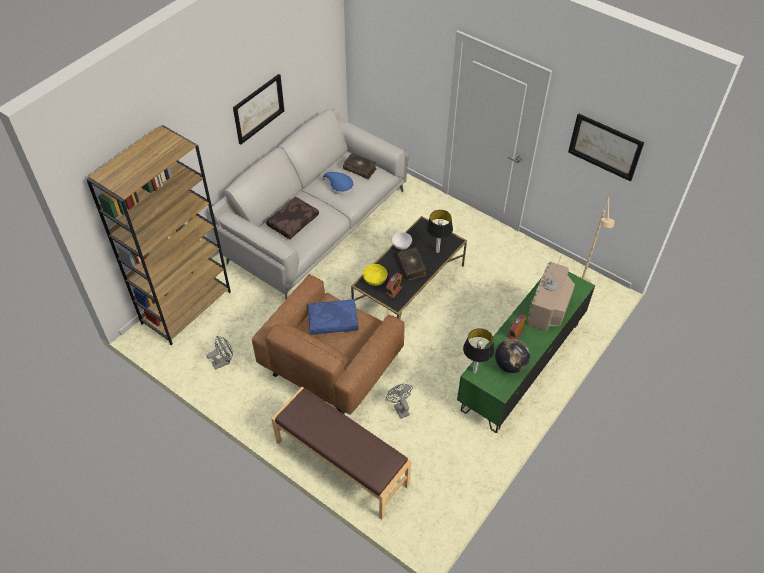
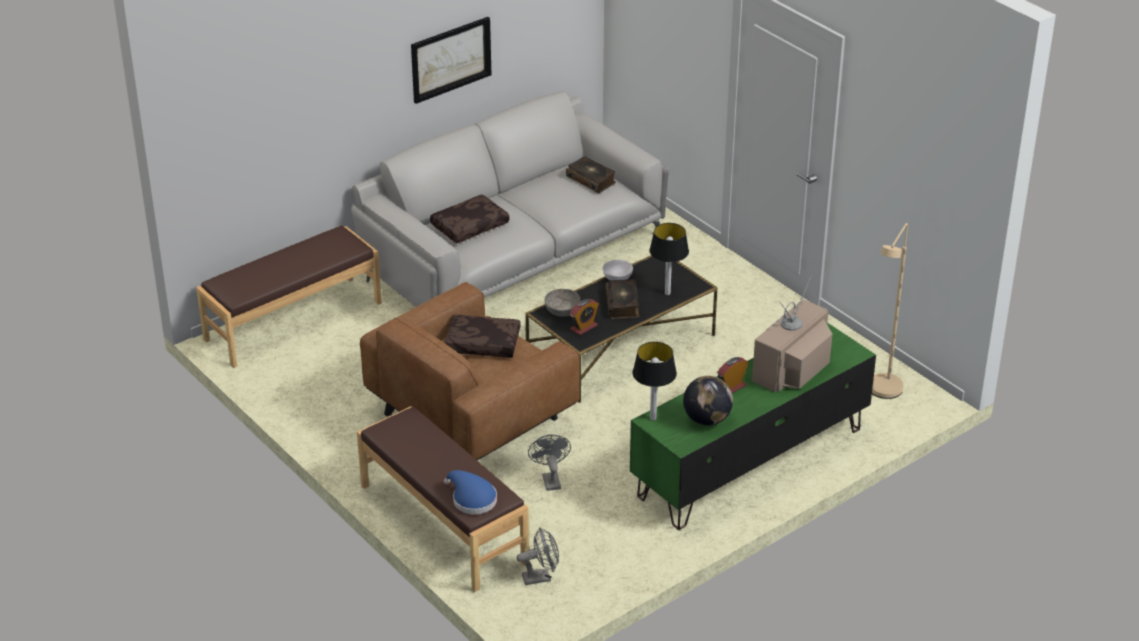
camera: 15 degrees right, 15 degrees down
(186, 307) = (293, 321): brown bookcase -> brown bench
(223, 361) = (322, 388): grey fan -> grey fan (541, 577)
(332, 321) = (481, 344): blue pillow -> brown pillow
(339, 186) = (553, 195): blue hat -> blue hat (471, 499)
(375, 279) = (562, 310): yellow bowl -> grey bowl
(605, 146) = (911, 152): picture -> none

